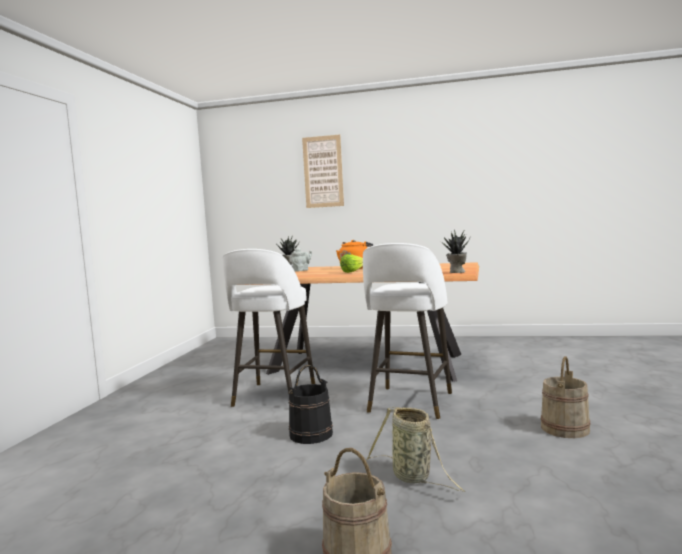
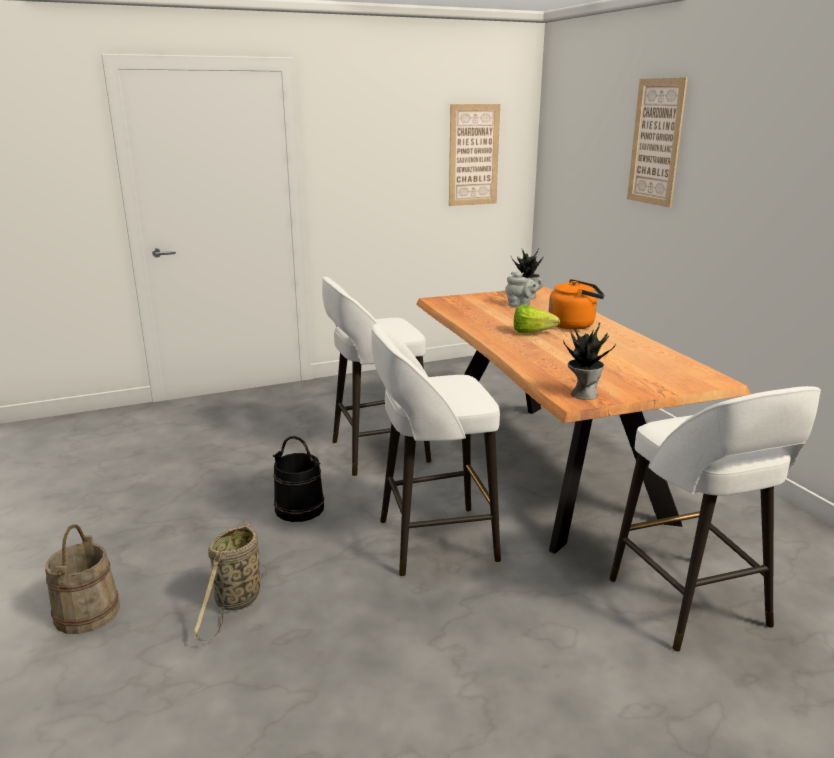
camera: 55 degrees right, 15 degrees up
(178, 193) = (473, 155): none -> picture
(526, 368) = (690, 605): none -> white stool
(564, 428) = (453, 693): beige bucket -> none

